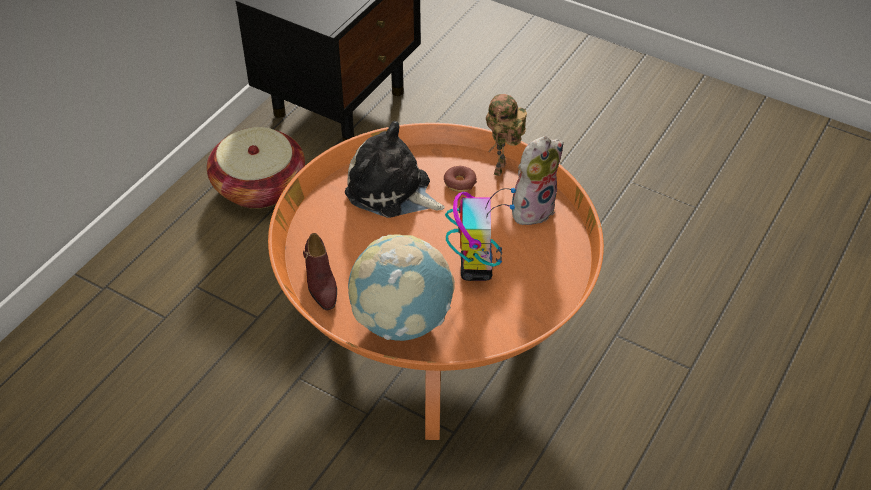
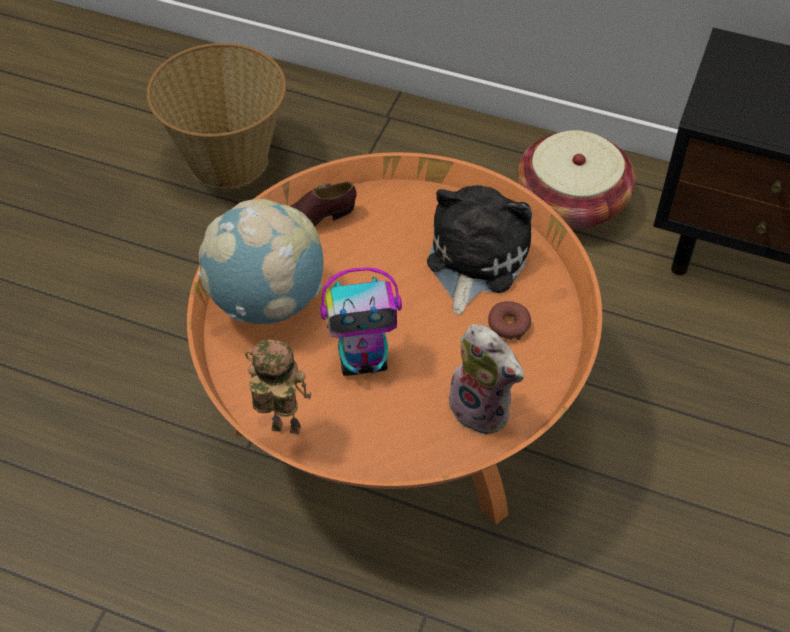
camera: 80 degrees right, 5 degrees up
(102, 420) = (227, 158): none -> basket
(501, 170) = (546, 367): toy robot -> toy robot (283, 431)

